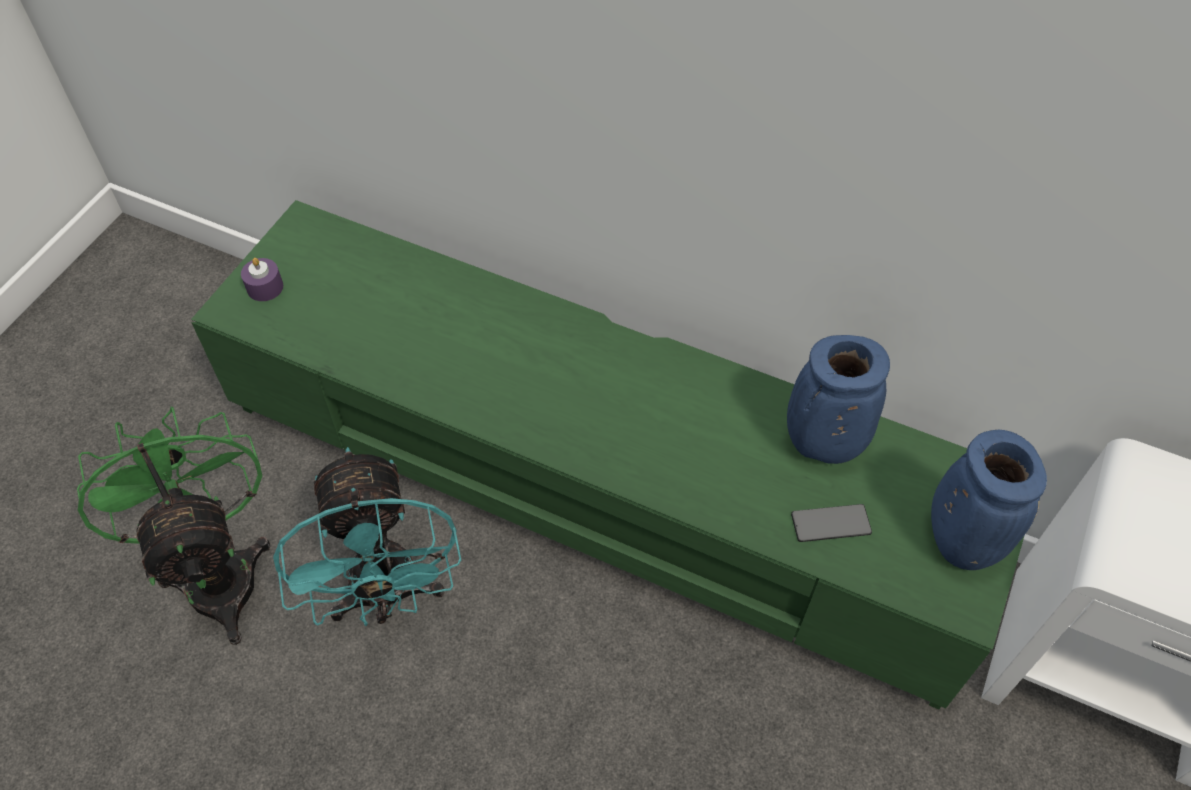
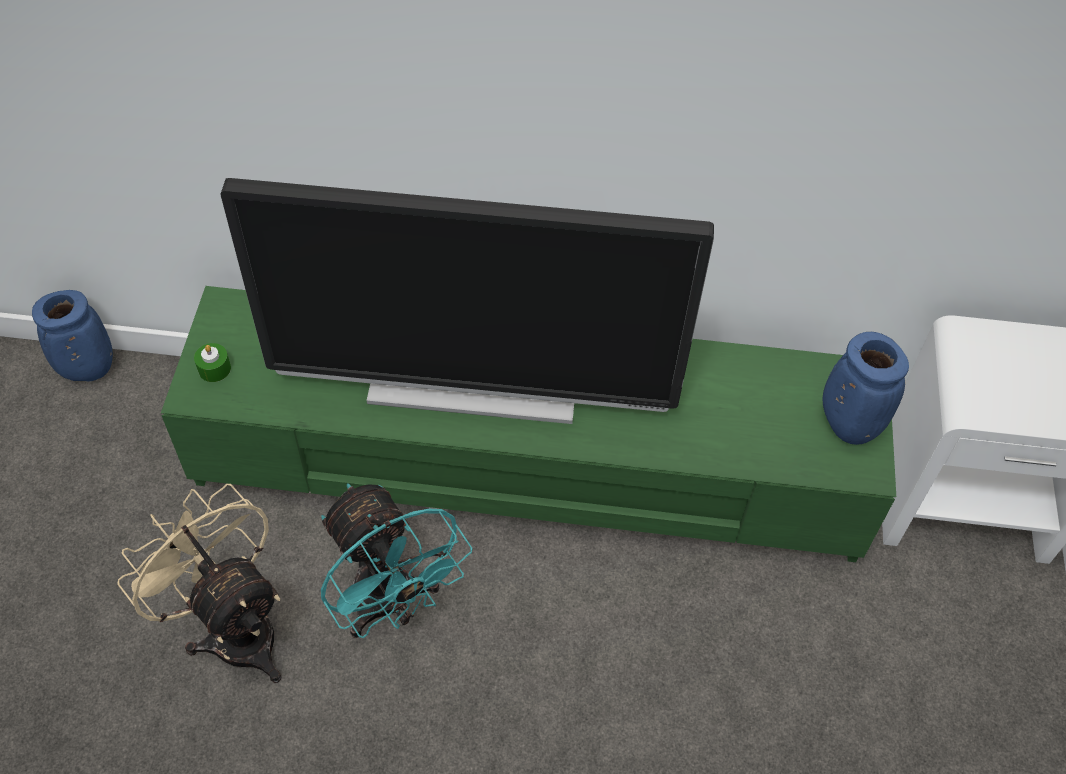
camera: 20 degrees left, 0 degrees up
(217, 571) = (234, 627): green fan -> beige fan
(265, 287) = (214, 368): purple candle -> green candle
(528, 378) = (473, 387): none -> television
(821, 445) = (722, 380): blue vase -> blue vase (87, 370)
(830, 524) = (751, 438): phone -> none

